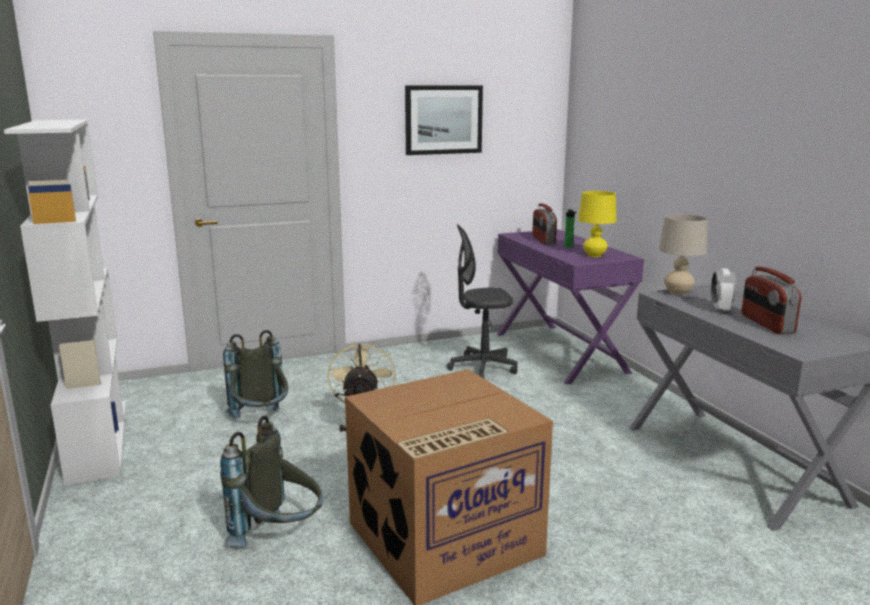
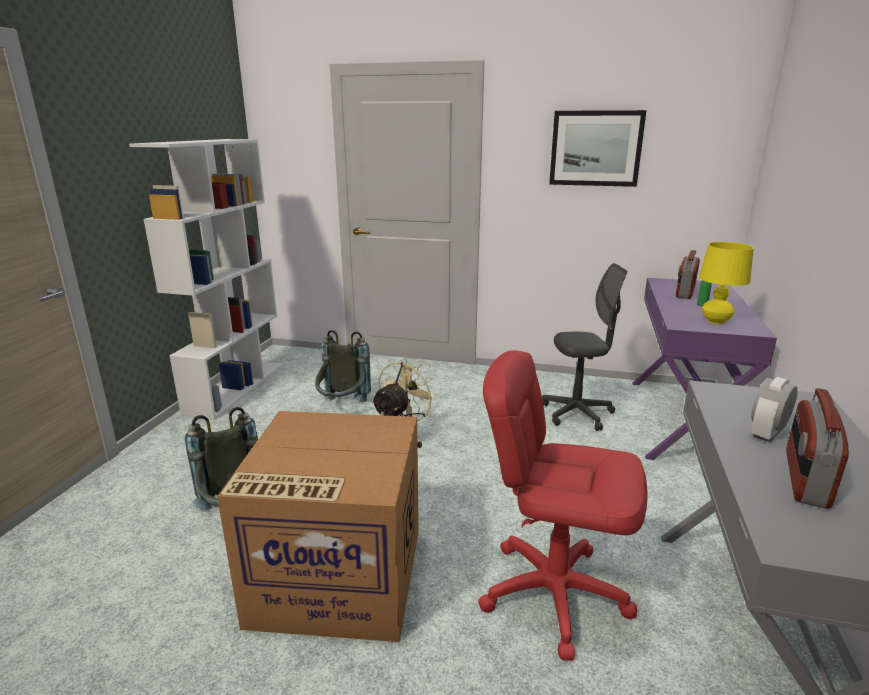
camera: 35 degrees right, 5 degrees up
(482, 367) = (577, 414): grey office chair -> grey office chair turned 150 degrees clockwise
(605, 485) = (553, 593): none -> red office chair
(678, 293) = (743, 394): beige table lamp -> none

